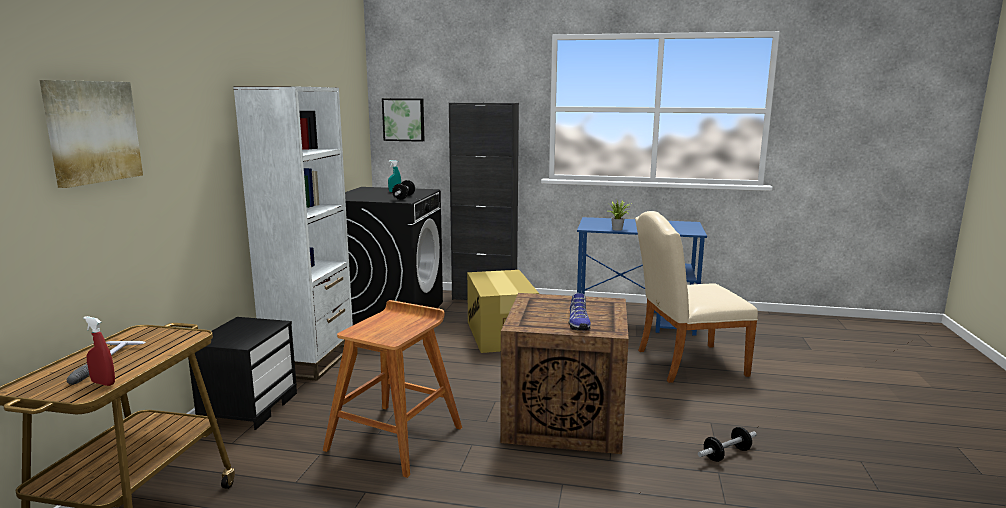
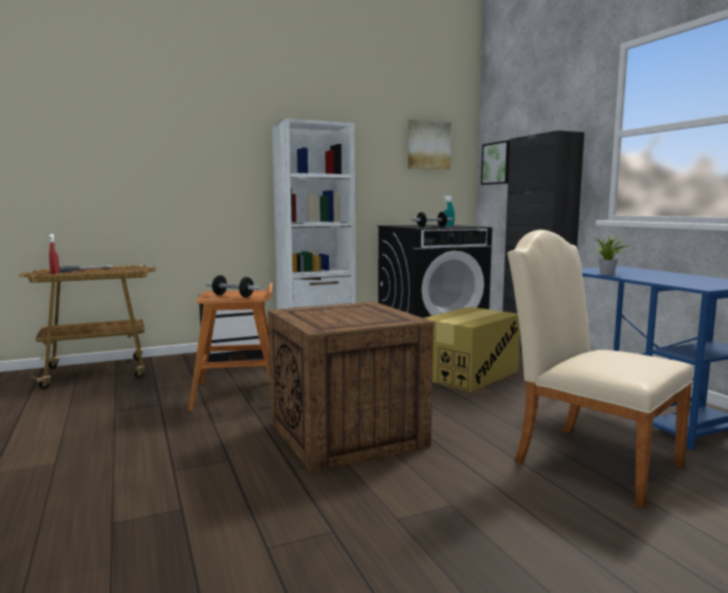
camera: 55 degrees right, 5 degrees down
(92, 131) = (137, 146): picture -> picture (428, 145)
(578, 324) = (321, 320): shoe -> none
(726, 454) = (383, 529): dumbbell -> dumbbell (233, 296)

